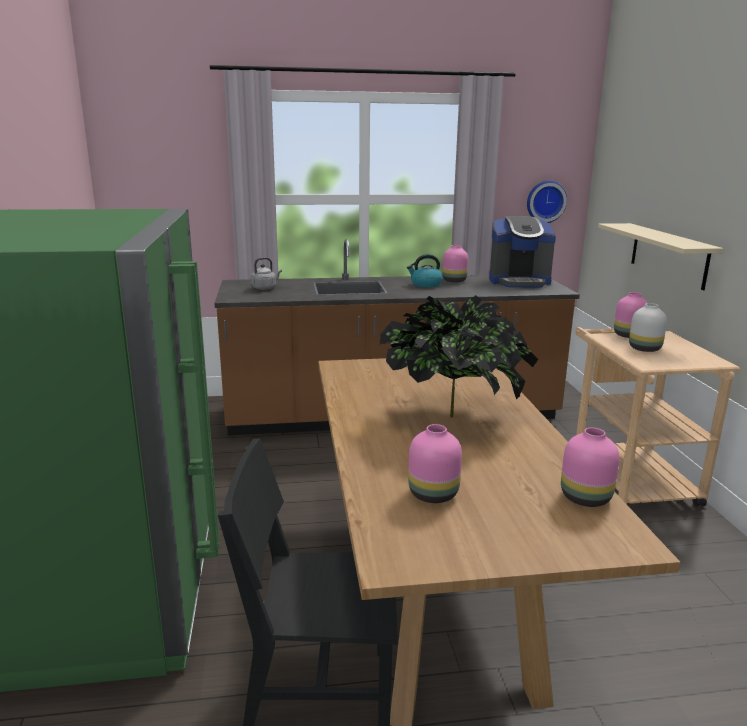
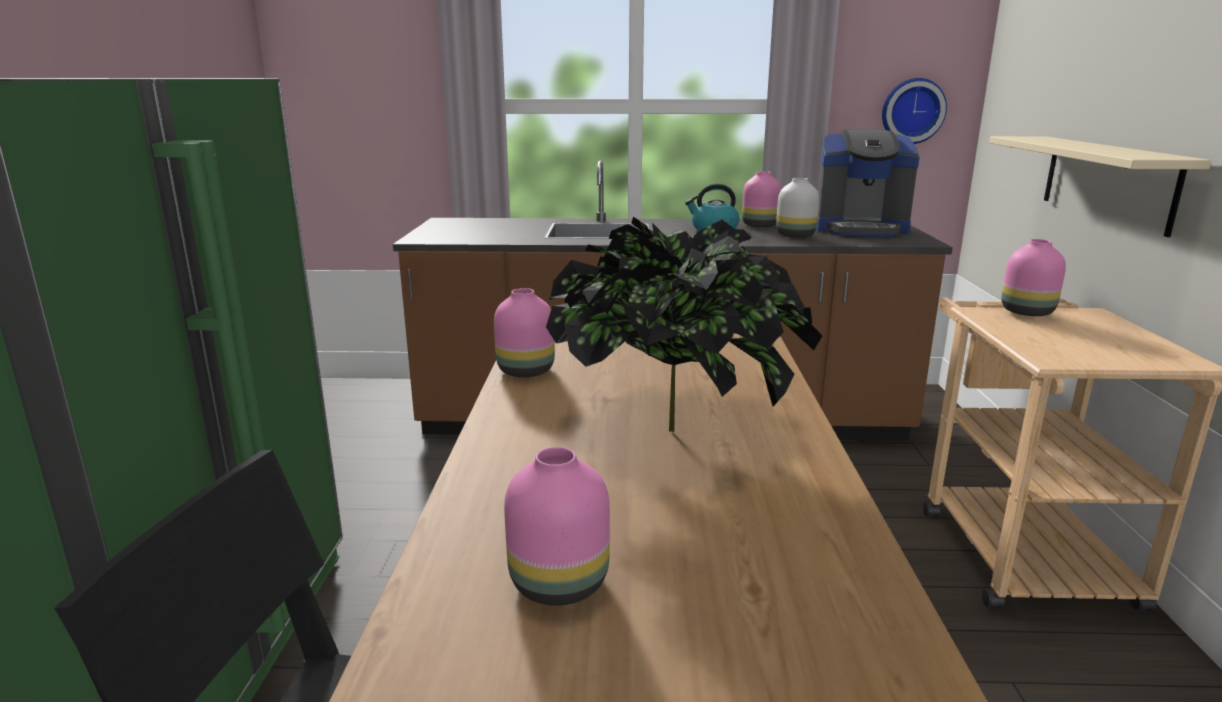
camera: 10 degrees right, 0 degrees up
(265, 288) = (479, 228): grey kettle -> none
(586, 498) = (870, 624): pink vase -> pink vase (526, 371)
(645, 349) = (1052, 334): white vase -> white vase (795, 236)

